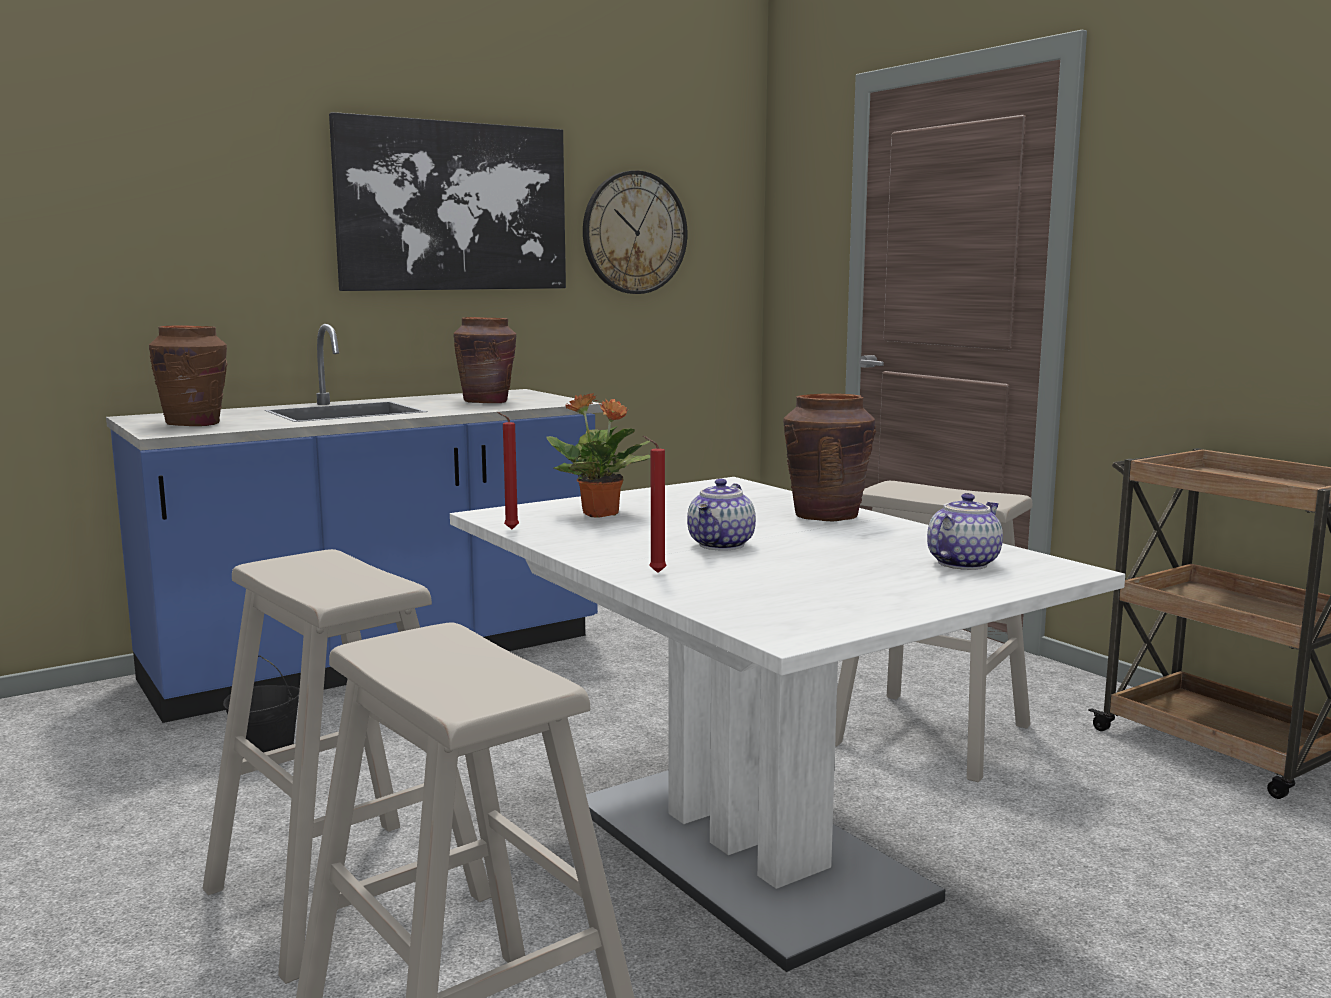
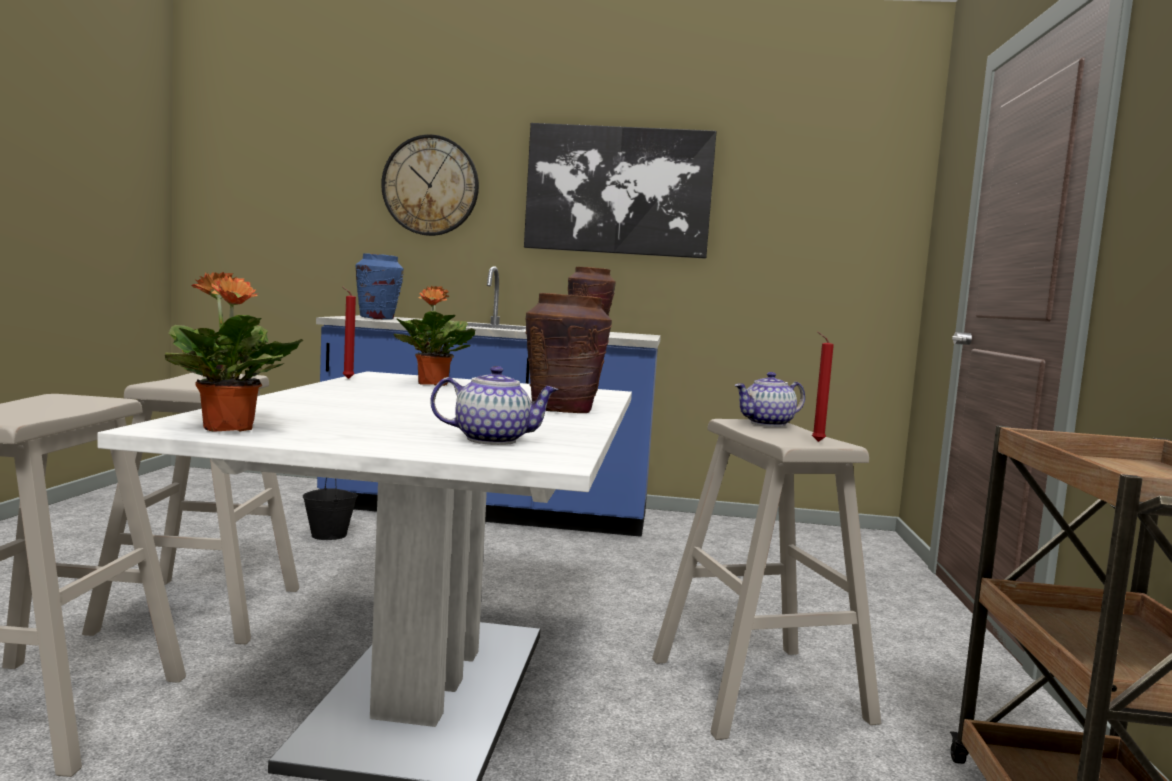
camera: 40 degrees right, 5 degrees down
(194, 424) = (377, 318): brown vase -> blue vase
(634, 233) = (782, 217): wall clock -> wall clock (430, 185)
(654, 573) = (291, 400): red candle -> red candle (815, 441)
(722, 545) = (405, 403): teapot -> teapot (768, 424)
(820, 618) = (228, 429): none -> potted plant

